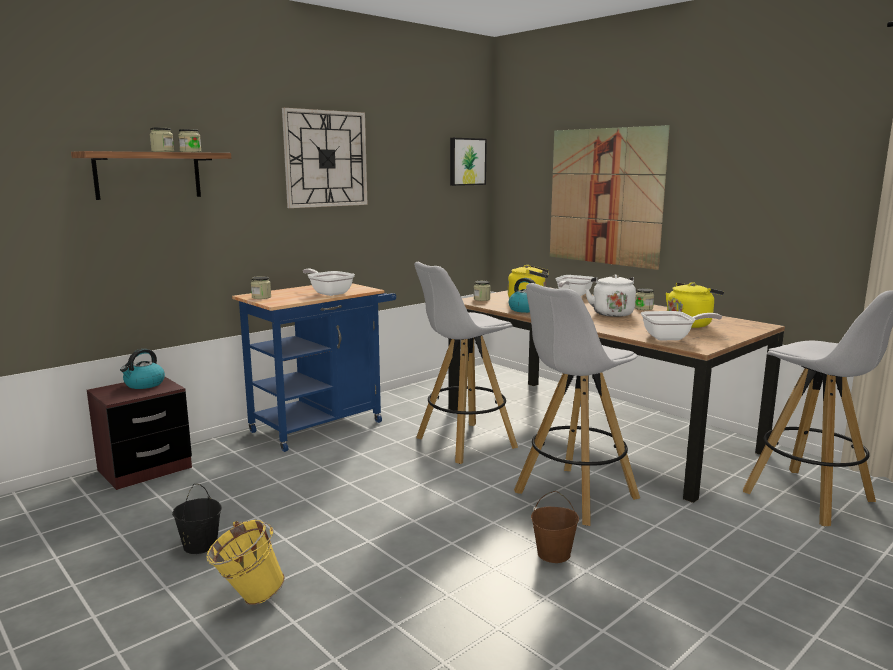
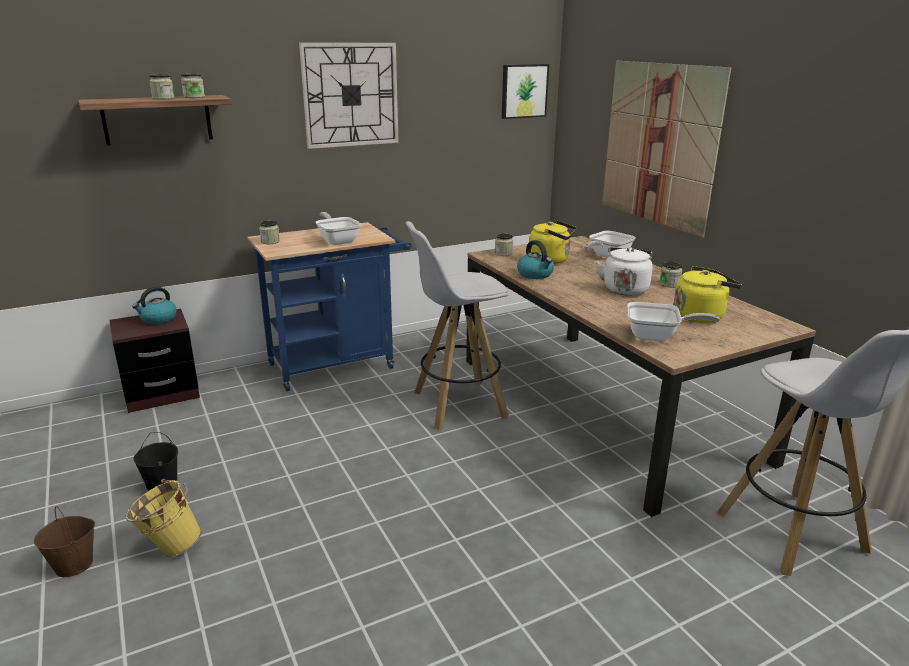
camera: 15 degrees right, 10 degrees up
(553, 554) = (465, 553): brown bucket -> brown bucket (74, 565)
(574, 496) = (529, 487): white stool -> none

